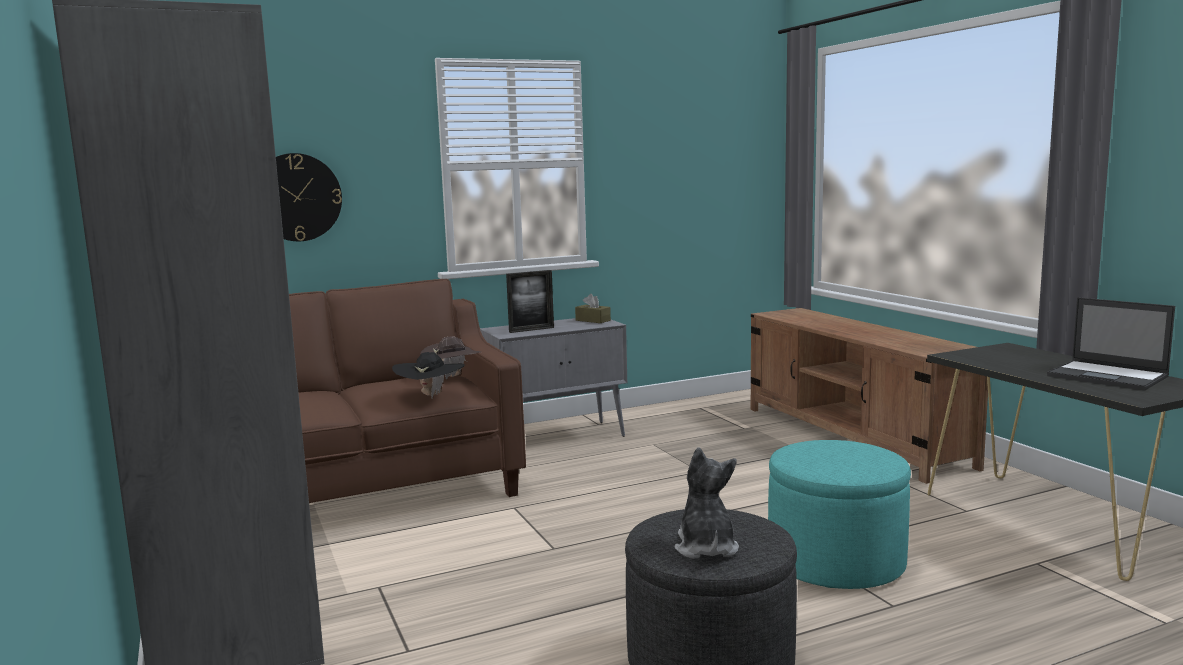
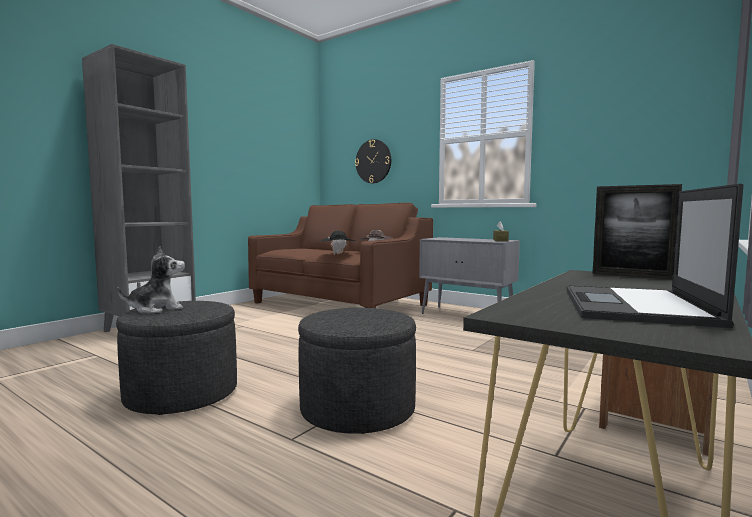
camera: 60 degrees right, 5 degrees down
(531, 330) = (451, 239): picture frame -> picture frame (632, 276)
(836, 562) = (357, 409): turquoise ottoman -> grey ottoman

